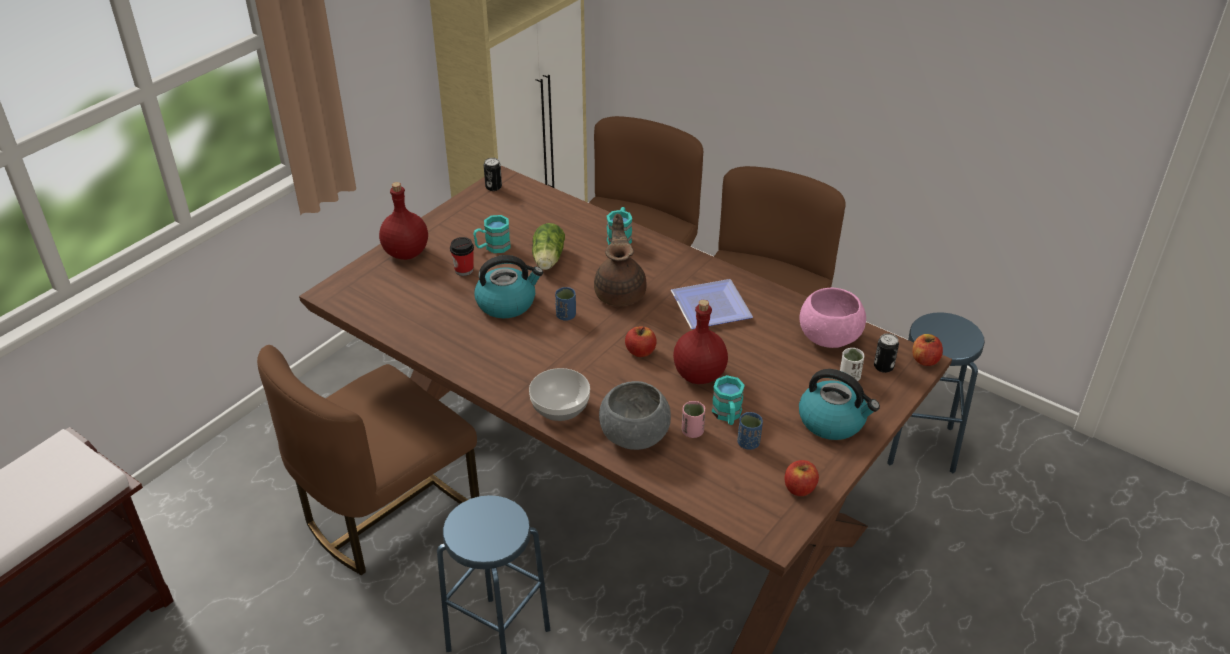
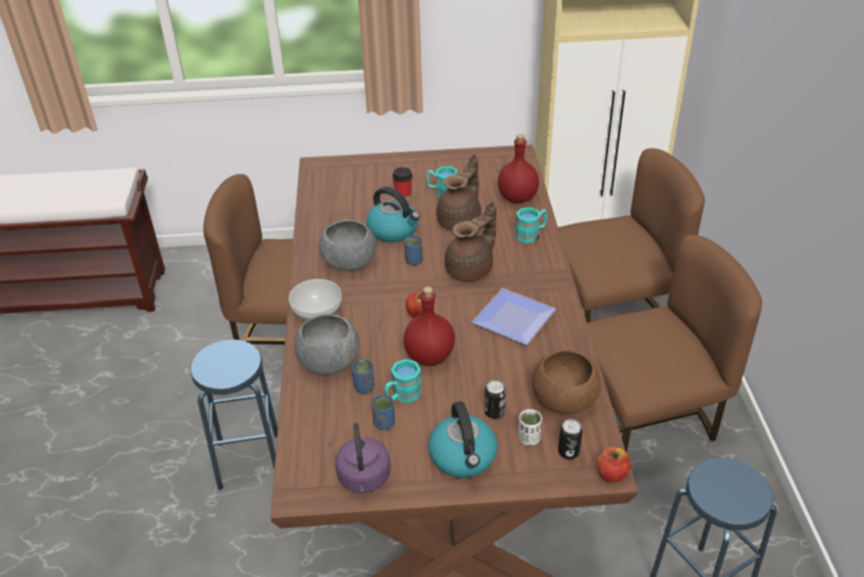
camera: 50 degrees right, 0 degrees up
(405, 253) = (388, 166): red bottle -> red bottle (516, 197)
(493, 187) = (504, 155): can -> can (494, 412)
(514, 352) = (349, 262): none -> grey bowl
(547, 260) = (460, 220): lettuce -> brown teapot
(692, 431) = (364, 387): pink cup -> blue cup
(799, 488) = (364, 479): apple -> purple kettle
(829, 337) = (564, 400): pink bowl -> brown bowl

